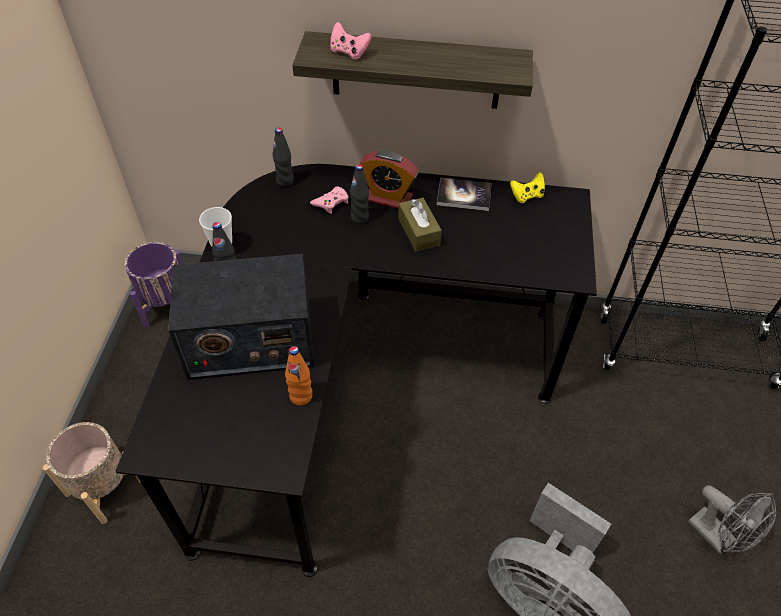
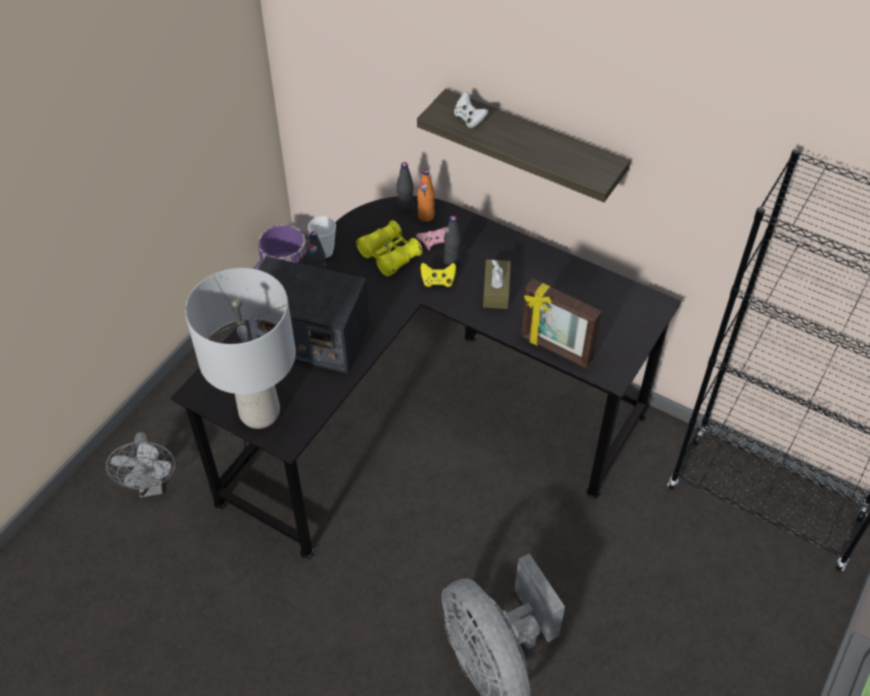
camera: 25 degrees right, 0 degrees up
(105, 487) = (175, 425): beige planter -> none
(236, 449) = (260, 413): none -> grey table lamp
(293, 230) = (389, 255): none -> yellow binoculars
(301, 396) = (326, 392): orange bottle -> orange bottle (426, 216)
(349, 52) = (469, 119): pink game controller -> white game controller
(388, 198) = (487, 251): alarm clock -> none
(464, 195) = (557, 270): book -> none
(508, 270) = (555, 349): none -> picture frame
(527, 196) = (615, 289): yellow game controller -> yellow game controller (438, 281)
(717, 537) = (686, 674): grey fan -> grey fan (151, 486)

